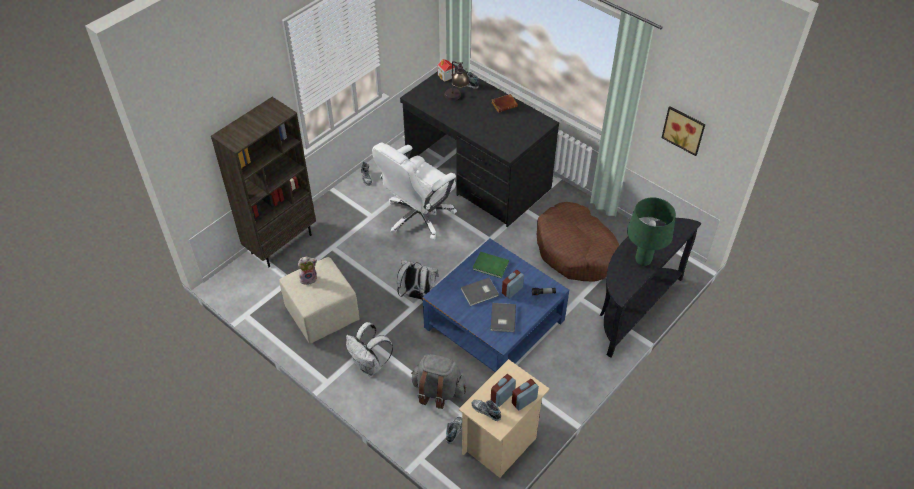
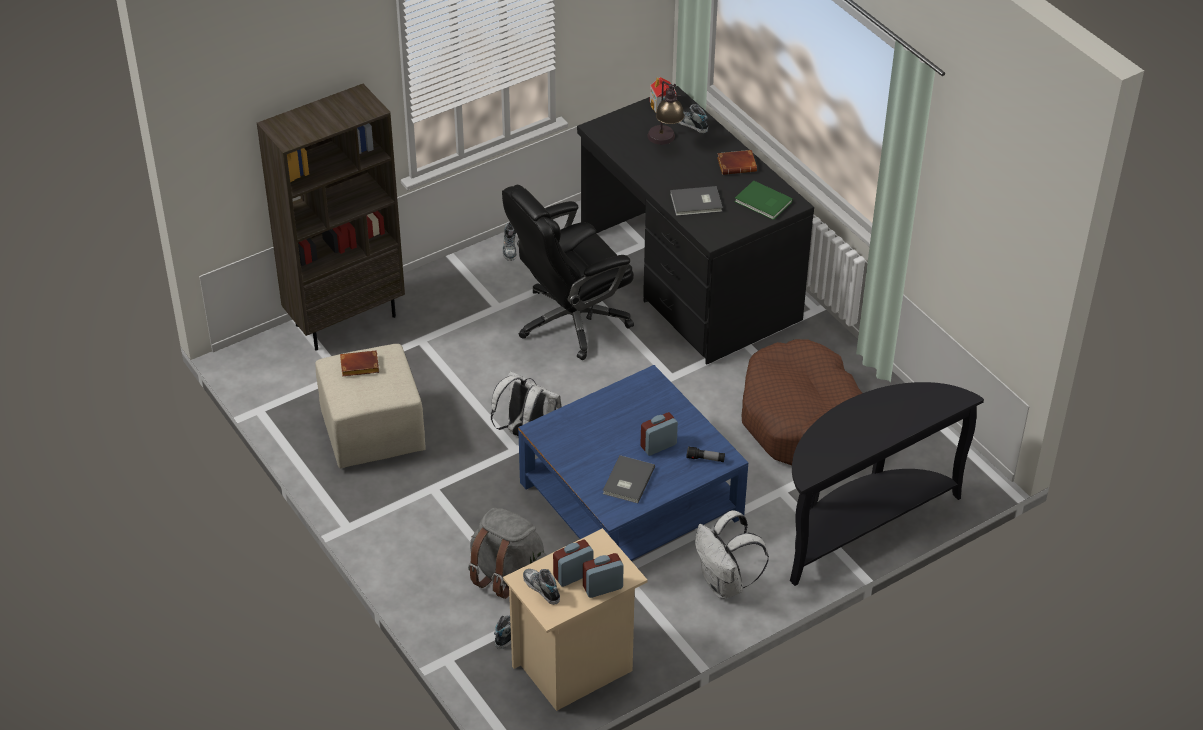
camera: 15 degrees right, 5 degrees down
(309, 278) = (358, 367): plush toy -> brown book
(369, 365) = (418, 518): white backpack -> white backpack (725, 584)
(418, 216) = (570, 321): white office chair -> black office chair
(480, 293) = (608, 439): grey book -> grey book (697, 203)
(490, 266) = (639, 405): green book -> green book (763, 203)
(642, 261) = (863, 435): green table lamp -> none
(684, 129) = (980, 244): picture -> none

